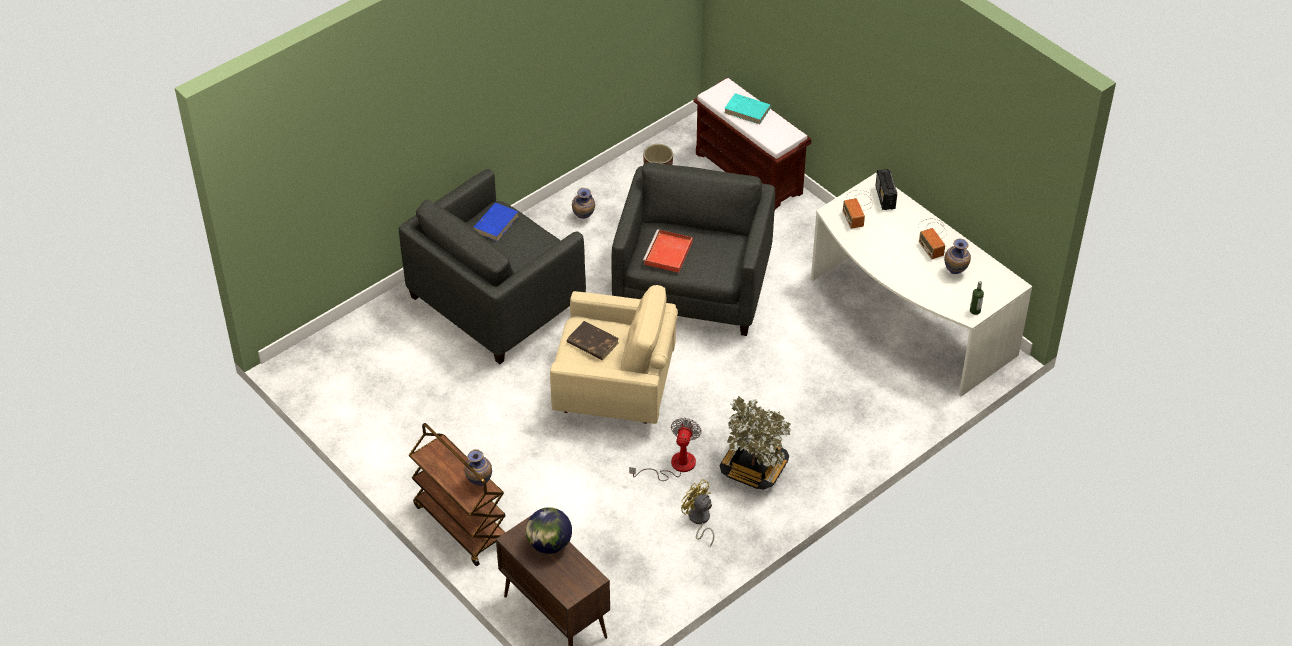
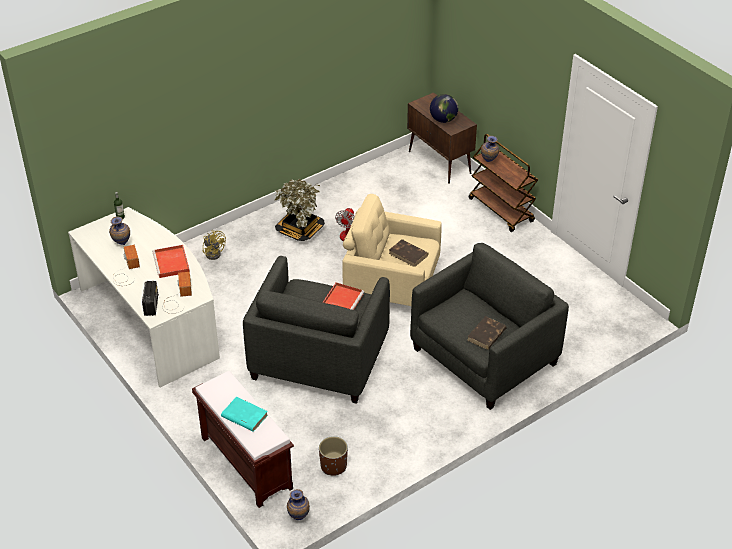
camera: 175 degrees left, 5 degrees down
(495, 223) = (486, 335): blue book -> brown book
(583, 218) = (407, 426): vase -> vase (298, 517)
(699, 520) = (343, 204): yellow fan -> yellow fan (214, 252)
(881, 250) = (172, 263): none -> red tray

